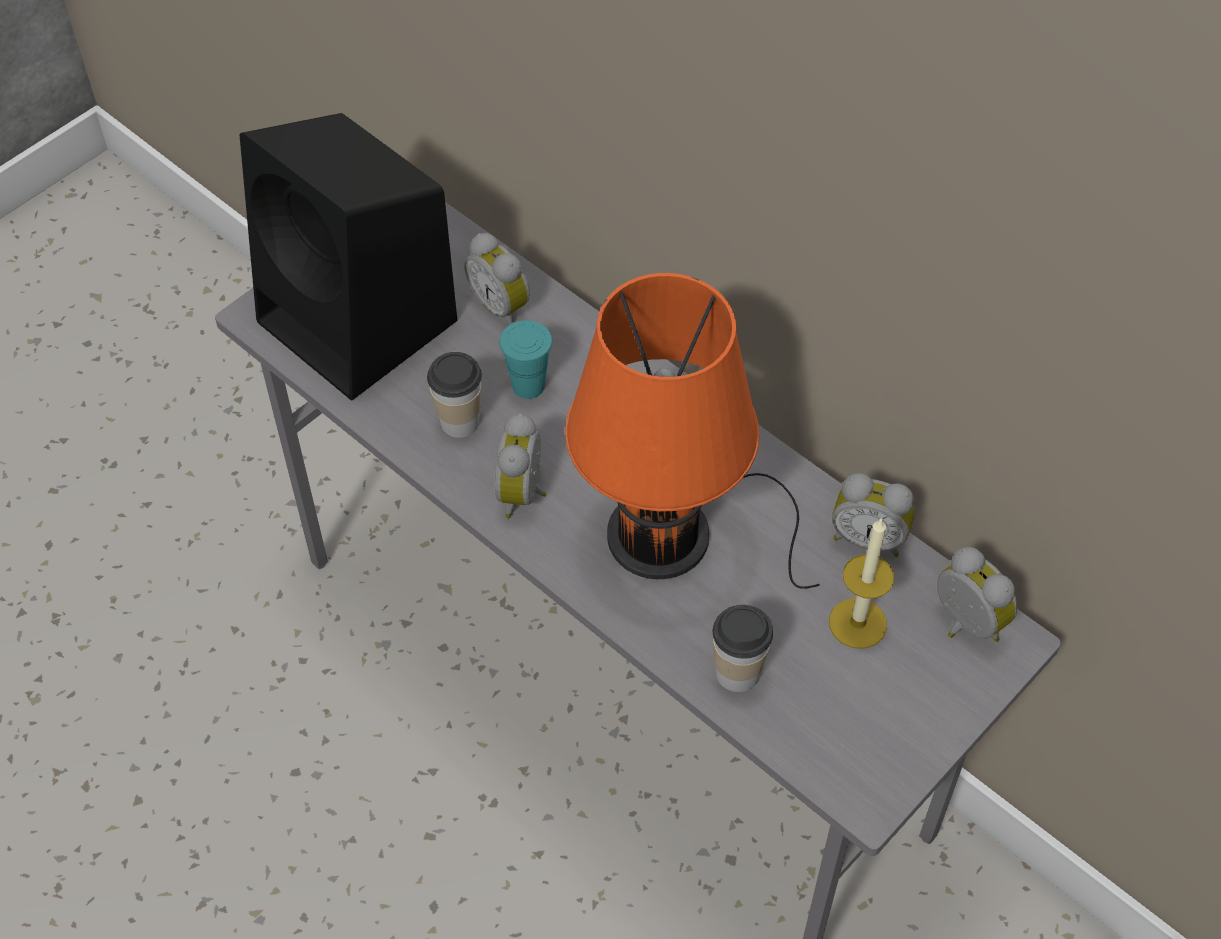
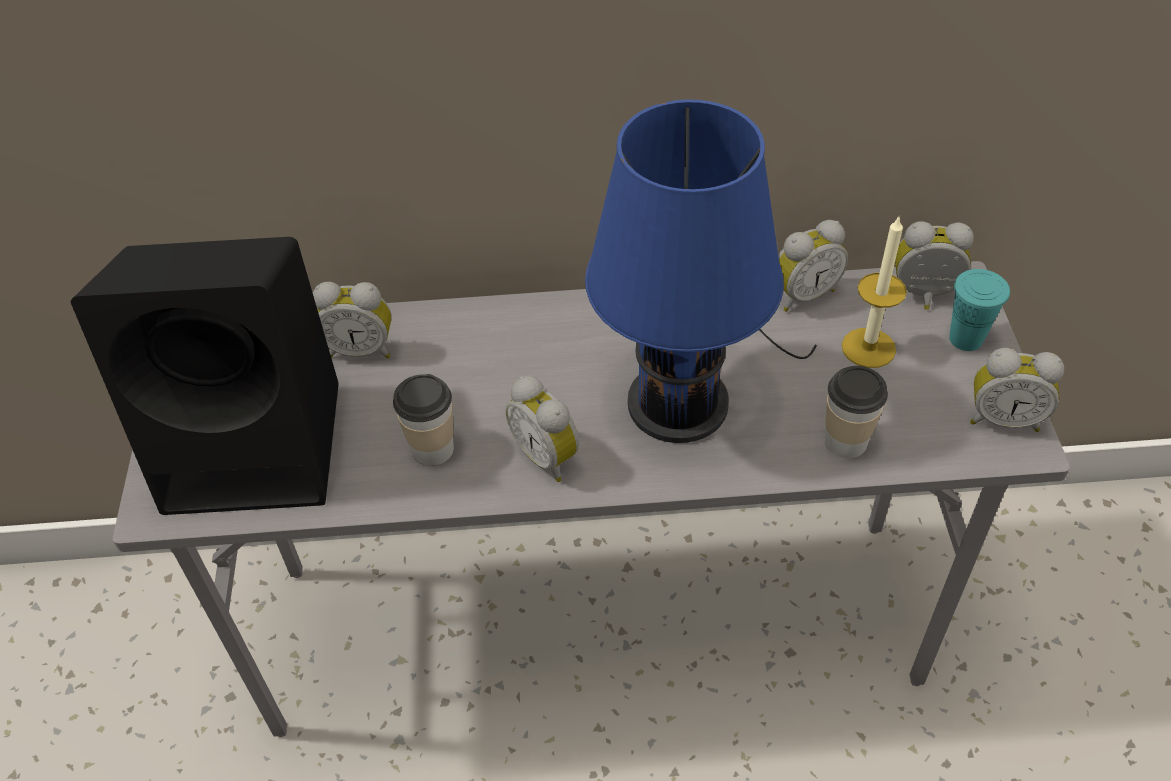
camera: 45 degrees left, 5 degrees down
(528, 386) = (453, 384): turquoise cup -> turquoise cup (965, 339)
(671, 534) = (684, 395): orange table lamp -> blue table lamp
(881, 767) = (1003, 418): none -> alarm clock

